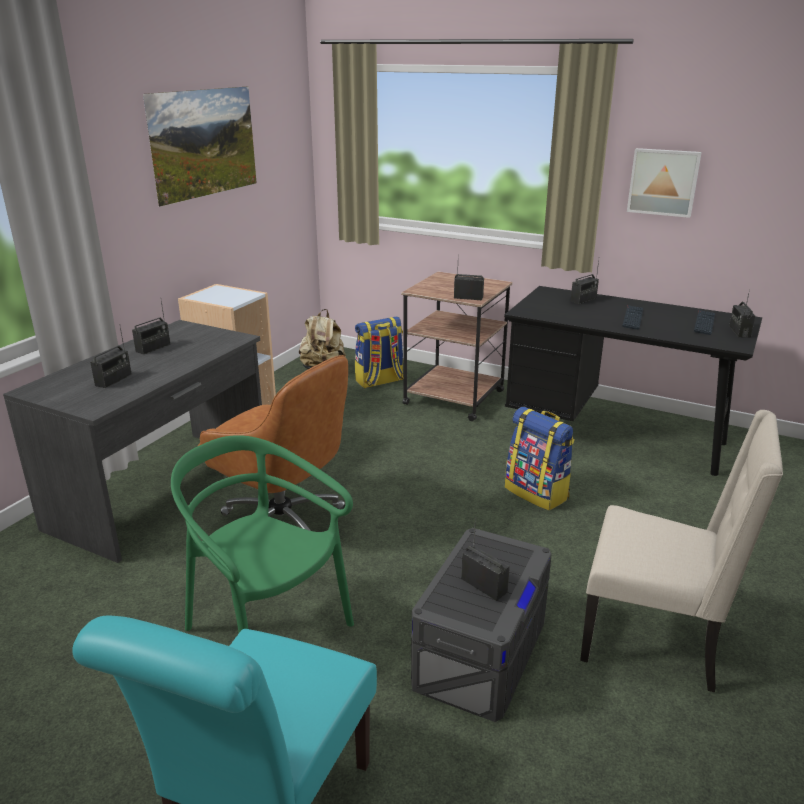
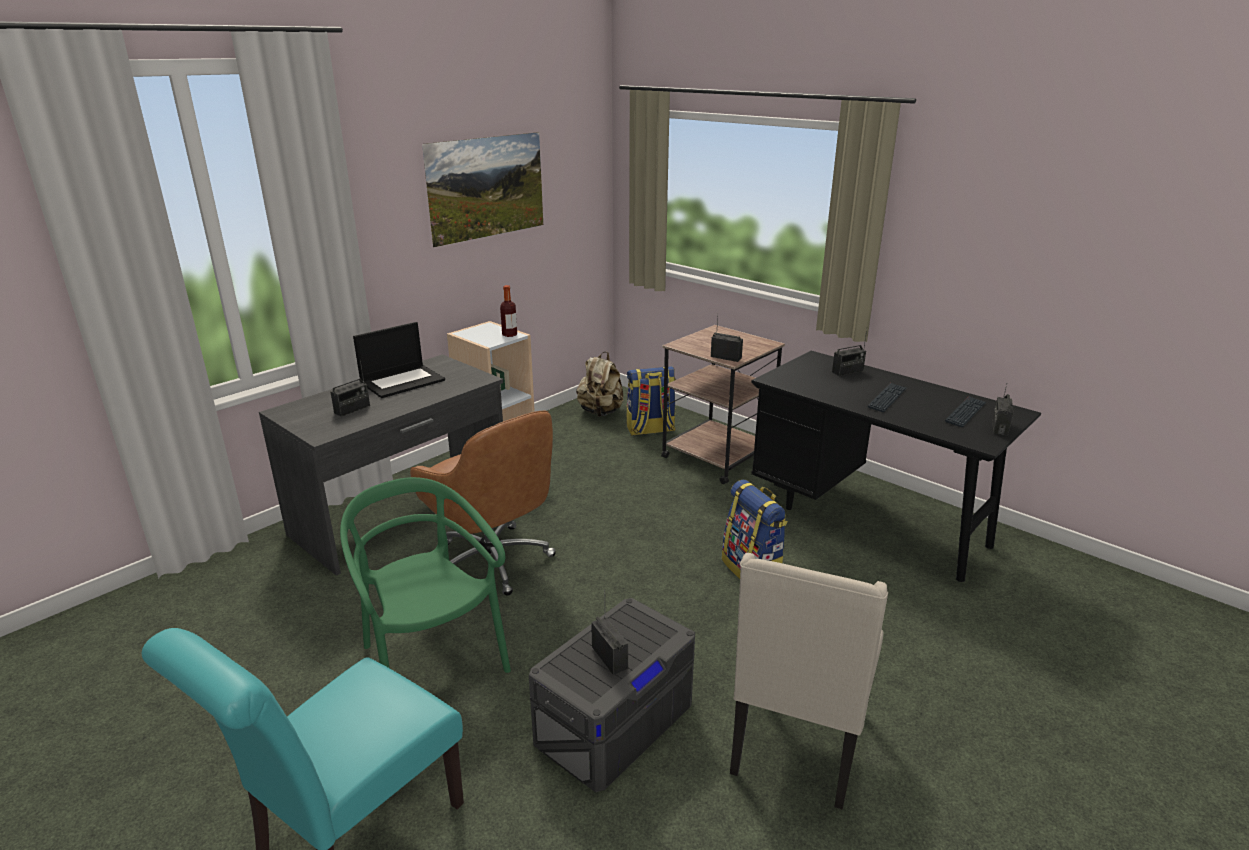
camera: 15 degrees right, 0 degrees up
(153, 348) = (403, 381): radio -> laptop
(246, 294) = (509, 334): none -> bottle
(654, 639) = (796, 745): beige chair -> beige chair turned 75 degrees clockwise
(663, 182) = (947, 252): picture -> none

